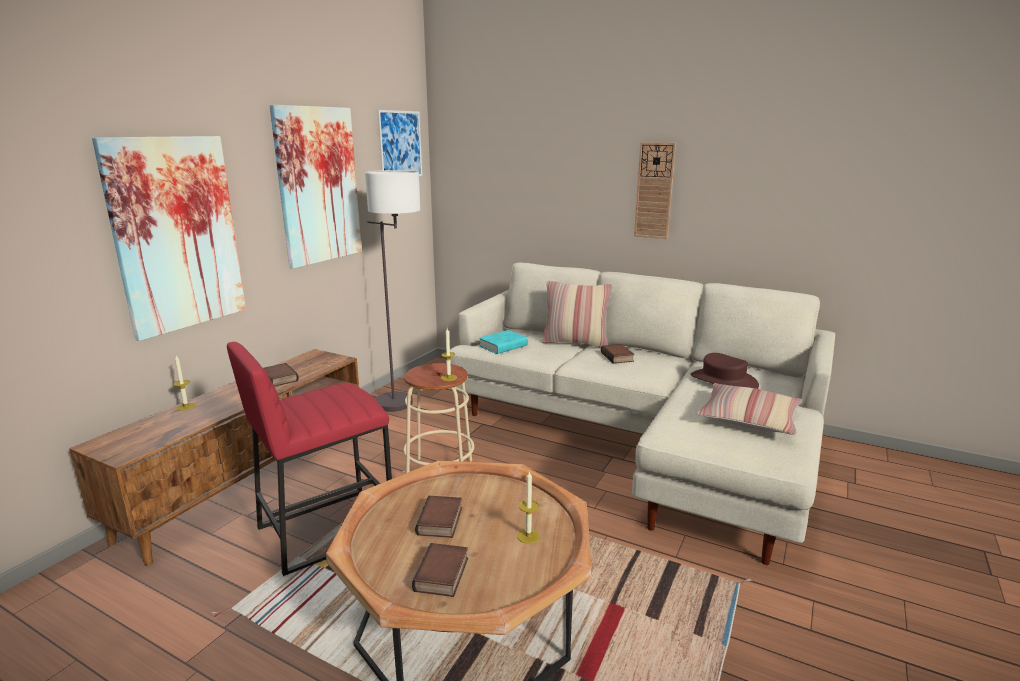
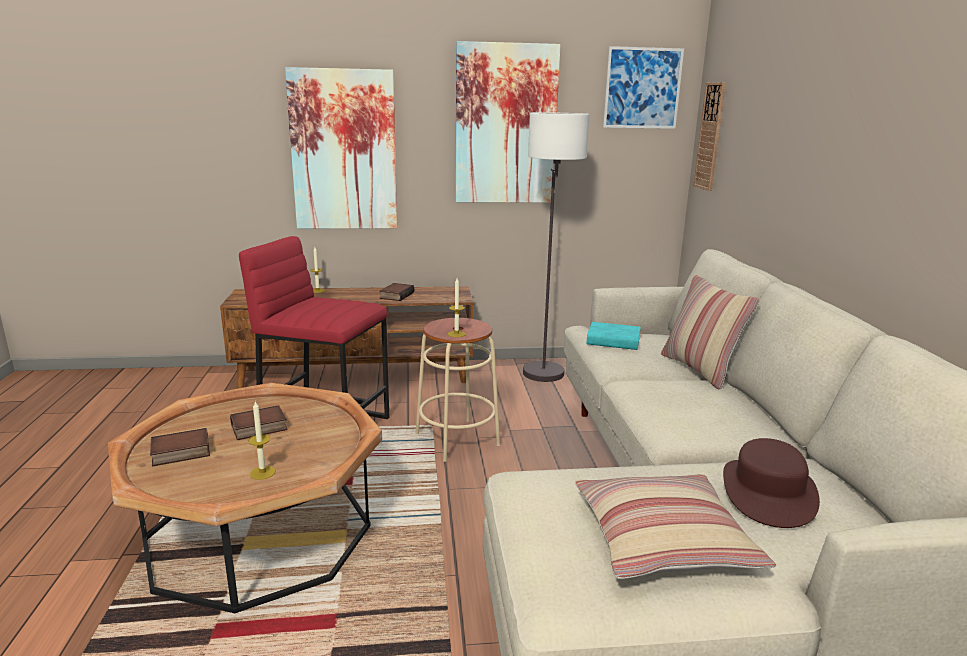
camera: 55 degrees right, 0 degrees up
(618, 357) = (702, 402): book -> none
(654, 191) = (887, 163): wall clock -> wall clock (710, 136)

